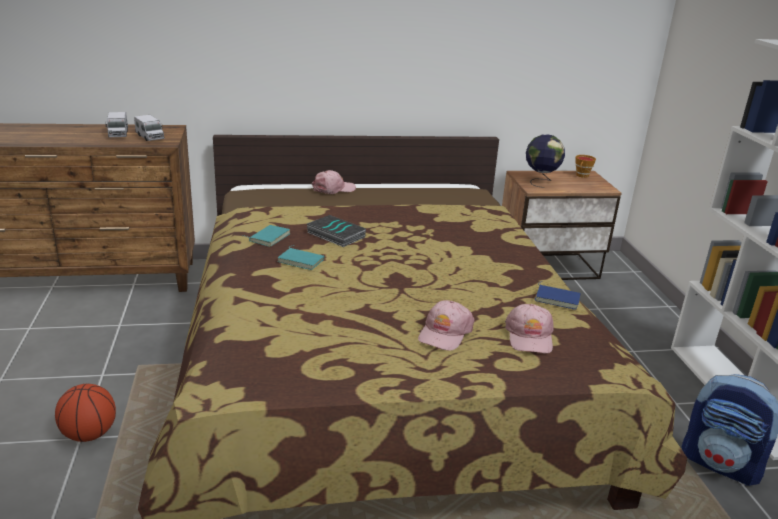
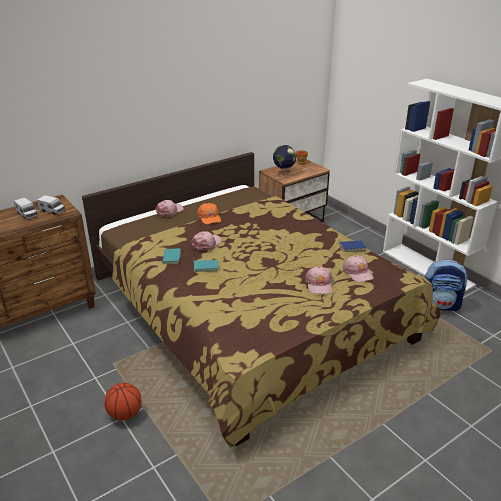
camera: 25 degrees left, 5 degrees up
(334, 235) = (207, 244): book -> pink cap
(375, 206) = (209, 217): none -> orange cap

